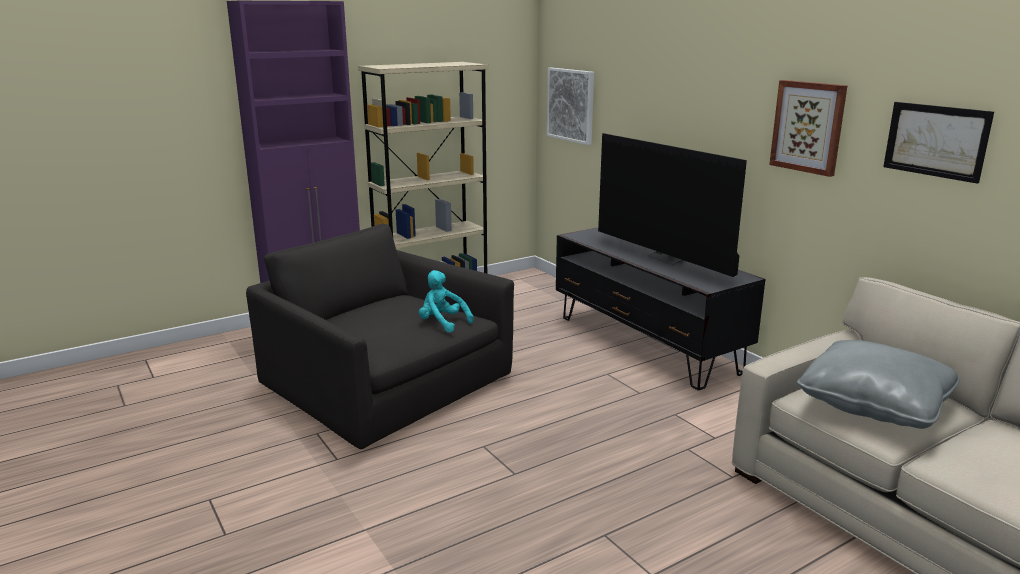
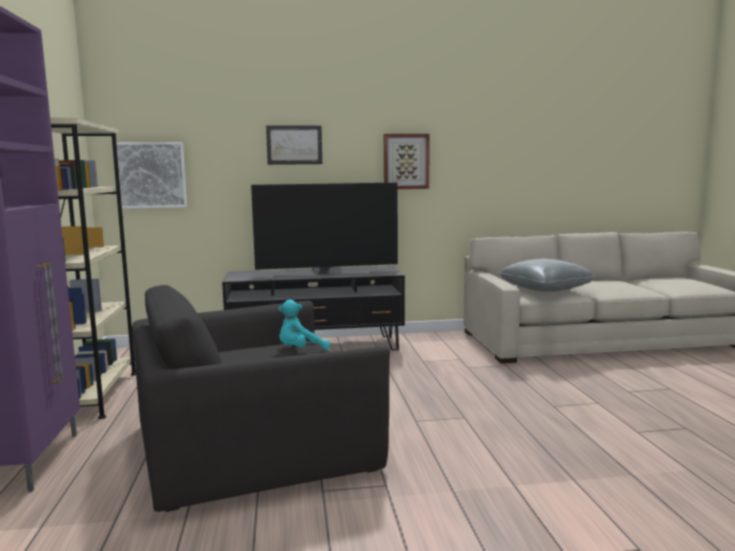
camera: 65 degrees left, 10 degrees down
(936, 141) = (483, 158): picture -> picture (294, 145)

